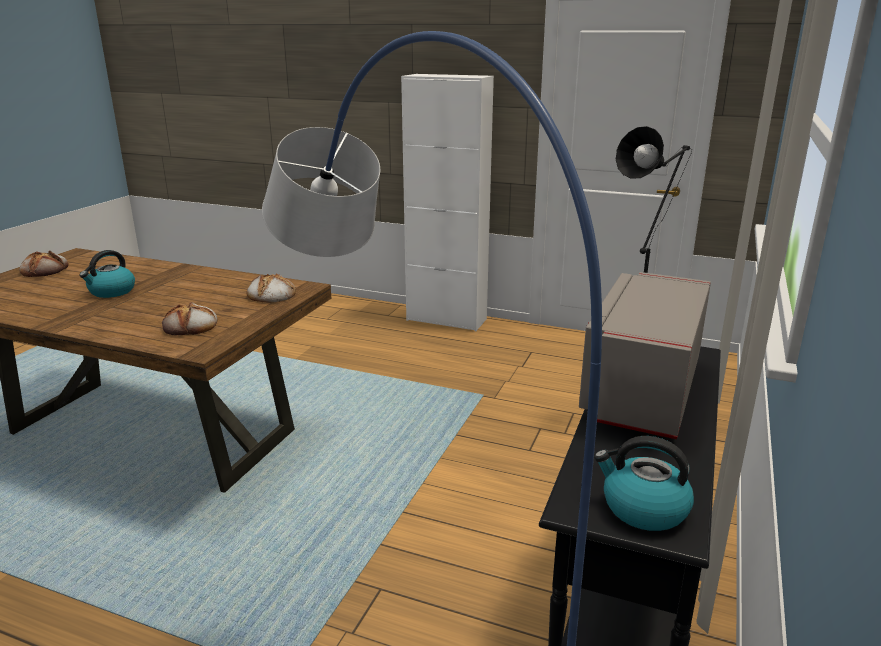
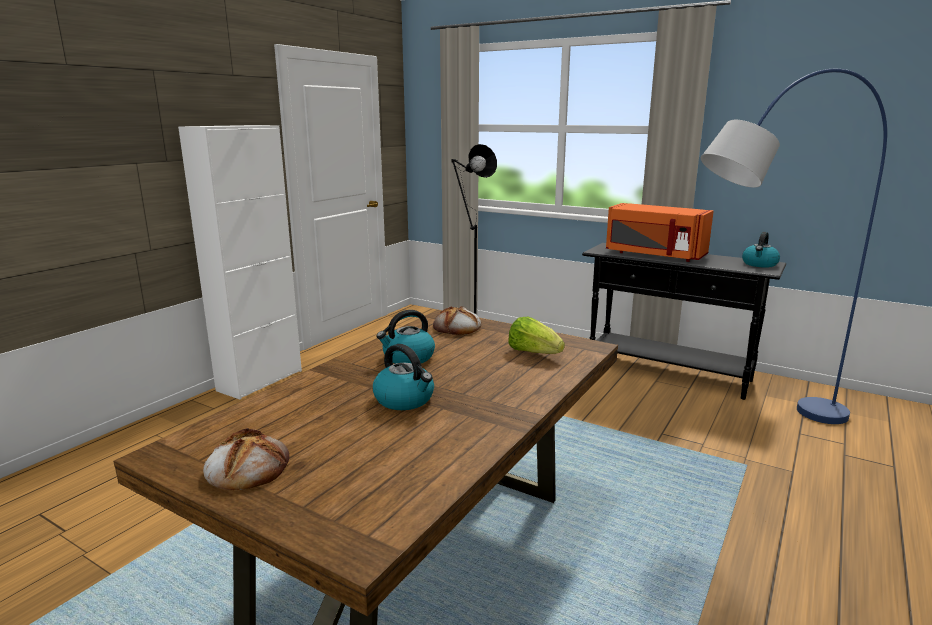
camera: 80 degrees left, 5 degrees down
(191, 326) = (533, 353): bread -> lettuce
(195, 285) = (408, 358): none -> kettle
(640, 389) = (654, 255): grey microwave -> orange microwave

